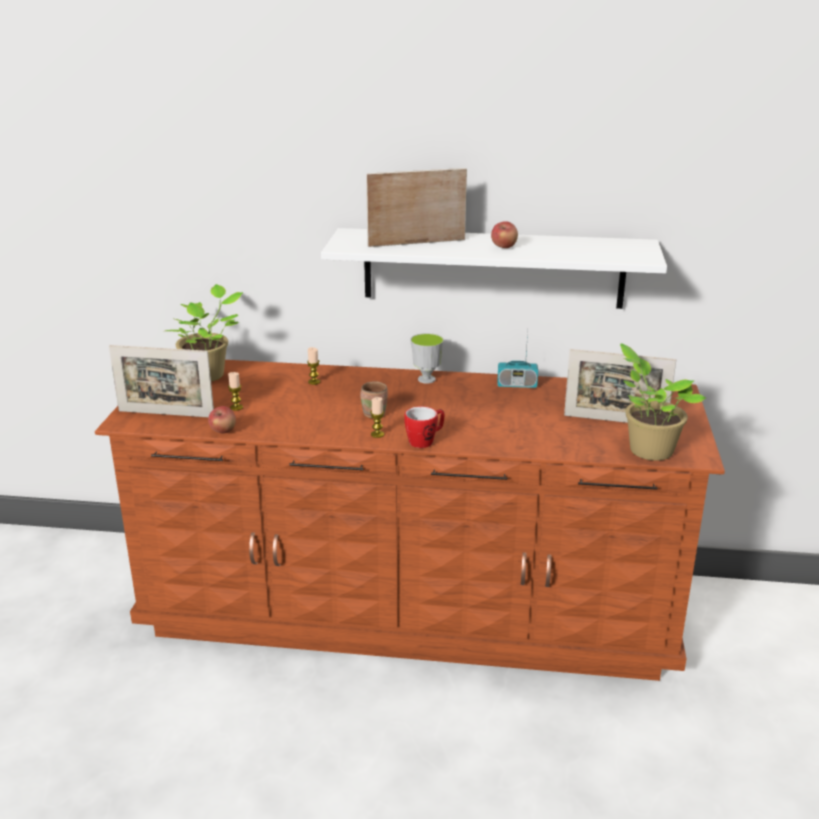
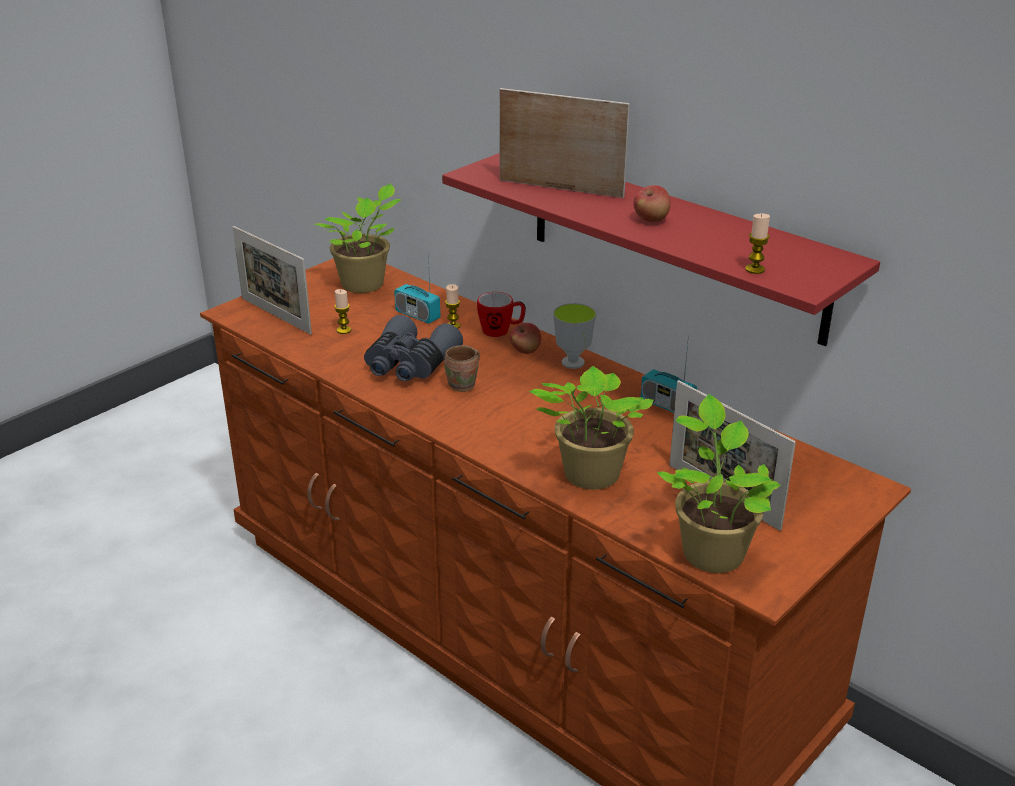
camera: 35 degrees right, 5 degrees up
(223, 431) = (299, 352): apple -> apple (525, 351)
(278, 383) = (417, 315): none -> radio
(319, 413) = (409, 365): none -> grey binoculars
(377, 434) = (433, 411): candle -> candle (755, 269)
(425, 441) = (471, 437): mug -> mug (501, 331)
(493, 268) = (674, 243): white shelf -> red shelf
(528, 437) = (588, 476): none -> potted plant

